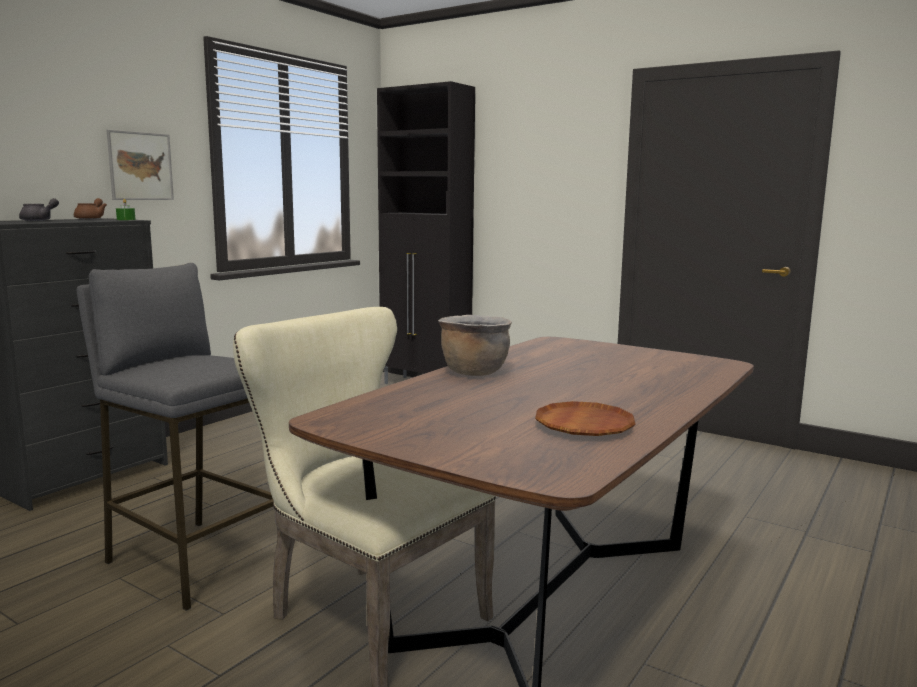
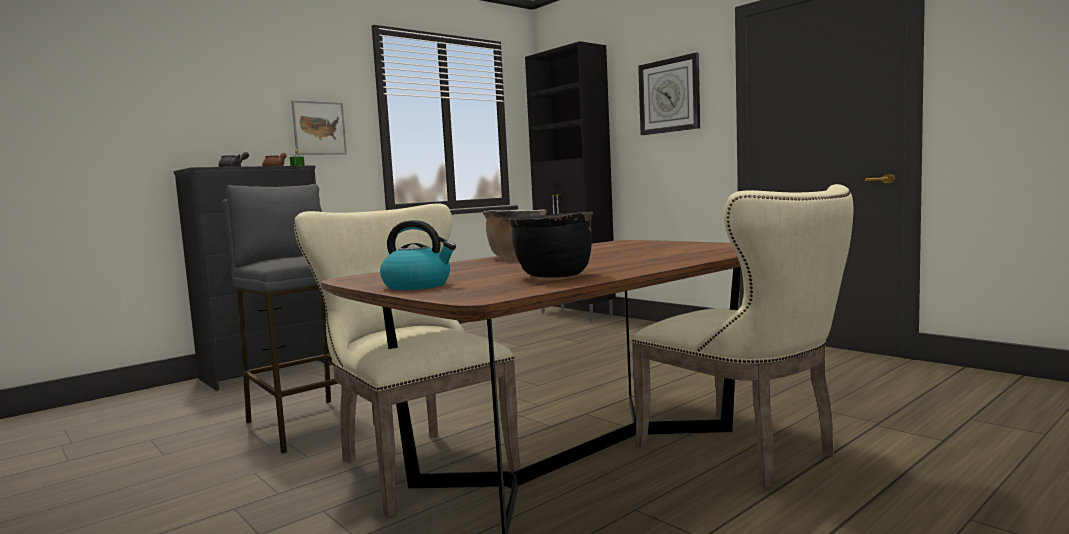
camera: 15 degrees right, 5 degrees down
(444, 444) = (418, 286): none -> kettle
(549, 155) = (669, 96): none -> wall clock
(584, 426) = (553, 276): brown plate -> black cooking pot
(709, 576) = (747, 451): none -> beige chair

